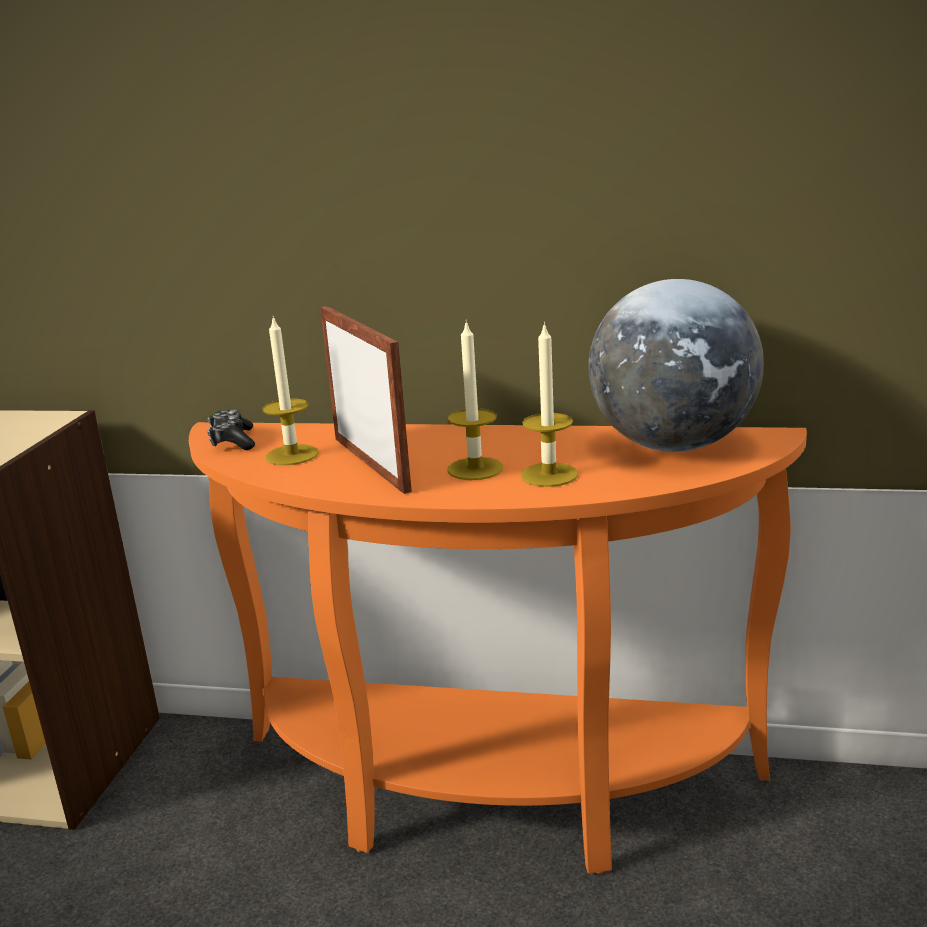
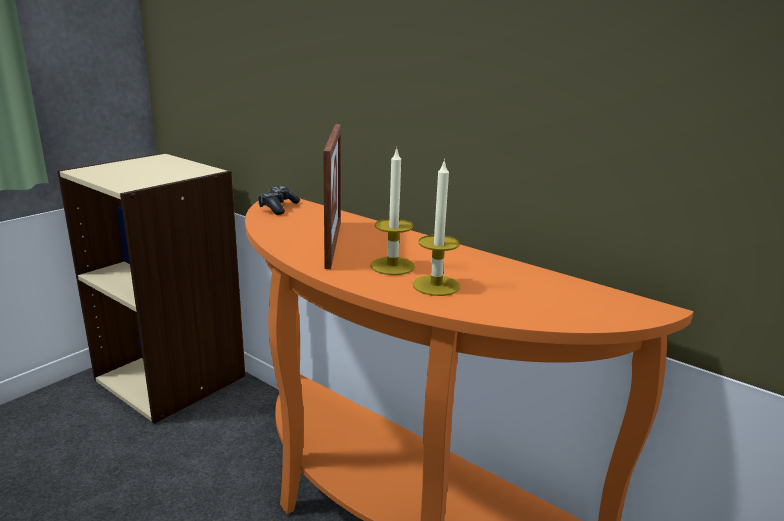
camera: 25 degrees right, 0 degrees up
(292, 455) = (297, 225): candle -> none
(673, 445) = (558, 292): globe -> none

